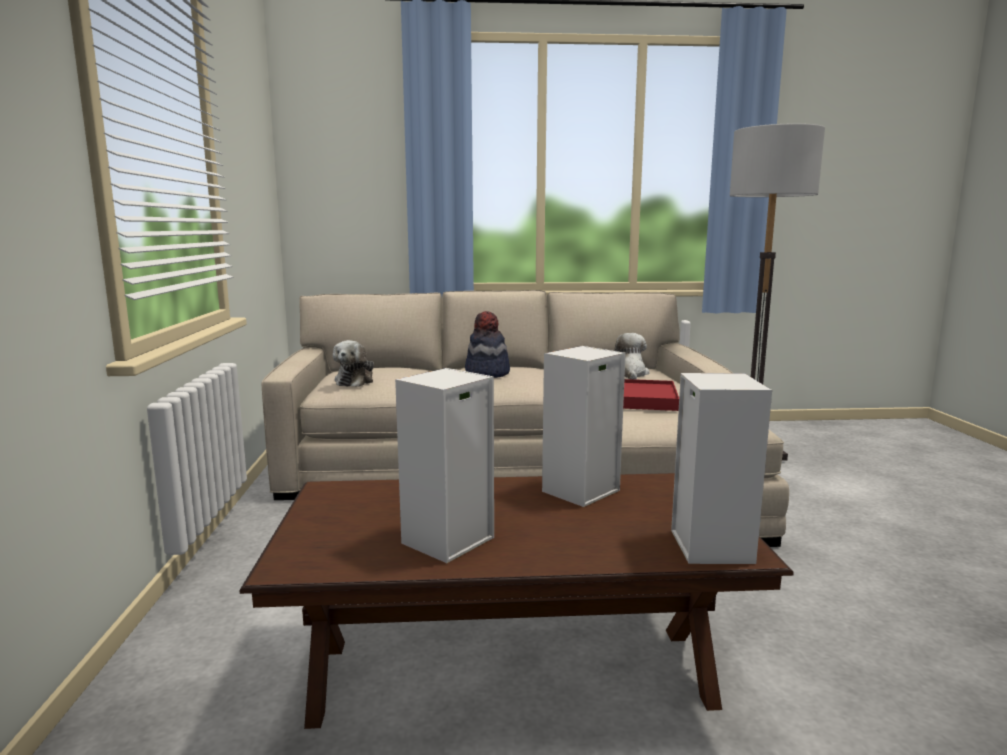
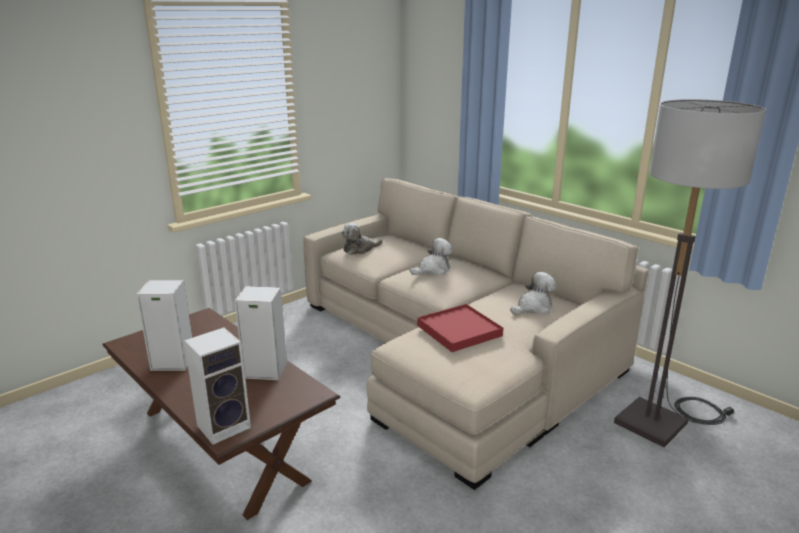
camera: 50 degrees right, 10 degrees up
(487, 373) = (433, 270): hat -> plush toy

